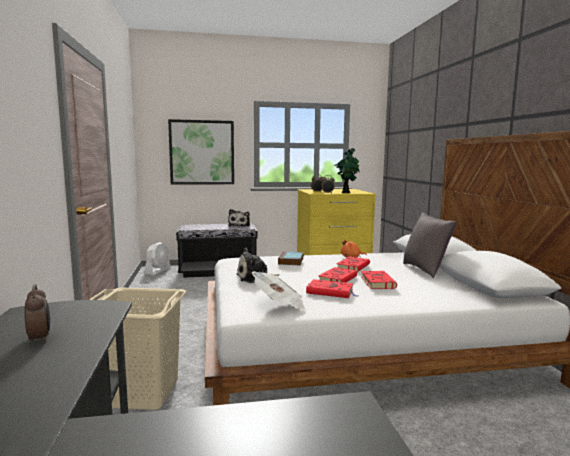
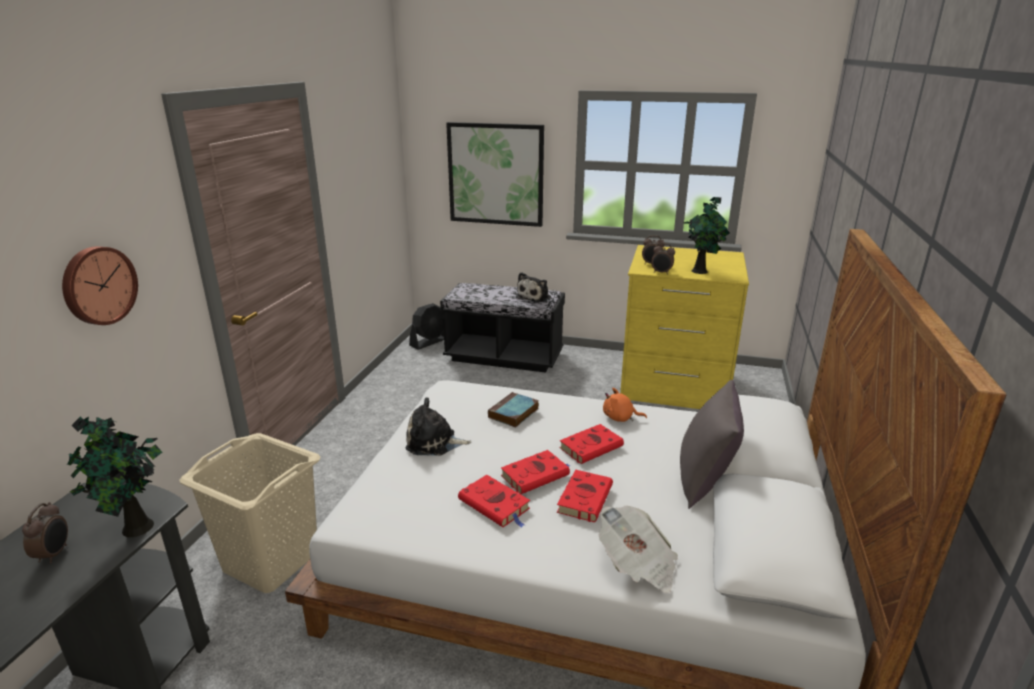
camera: 25 degrees right, 15 degrees up
(23, 138) = (98, 285): none -> wall clock
(104, 317) = (136, 529): none -> potted plant
(158, 271) = (429, 342): white fan -> black fan
(279, 304) = (404, 515): newspaper -> newspaper (637, 565)

